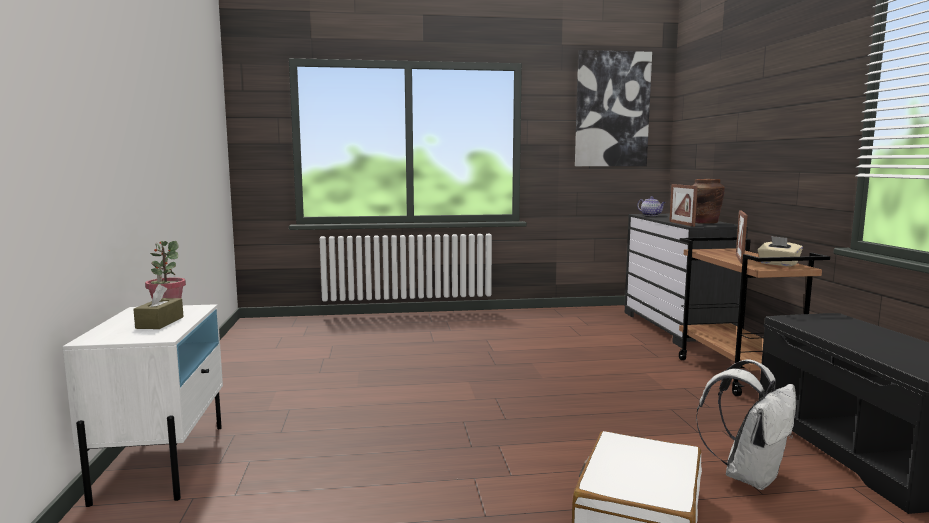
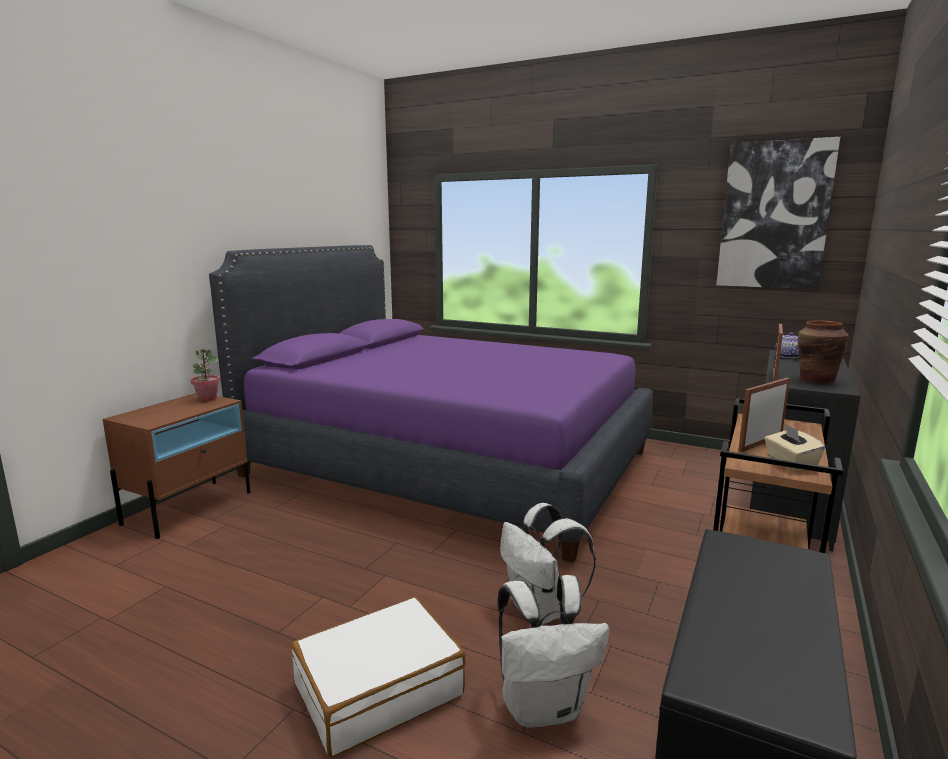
camera: 35 degrees right, 5 degrees up
(160, 322) = (177, 410): brown tissue box -> none
(163, 461) = (189, 507): white nightstand -> brown nightstand
(398, 355) = (448, 463): none -> purple bed
(650, 427) = (540, 611): none -> white backpack

